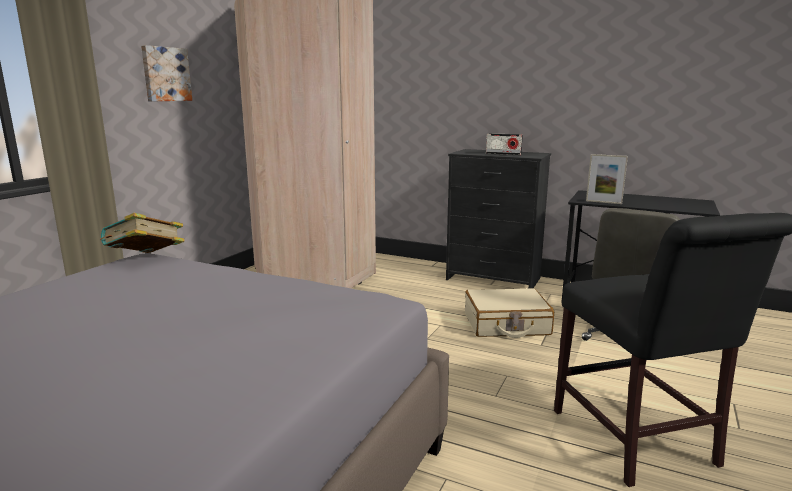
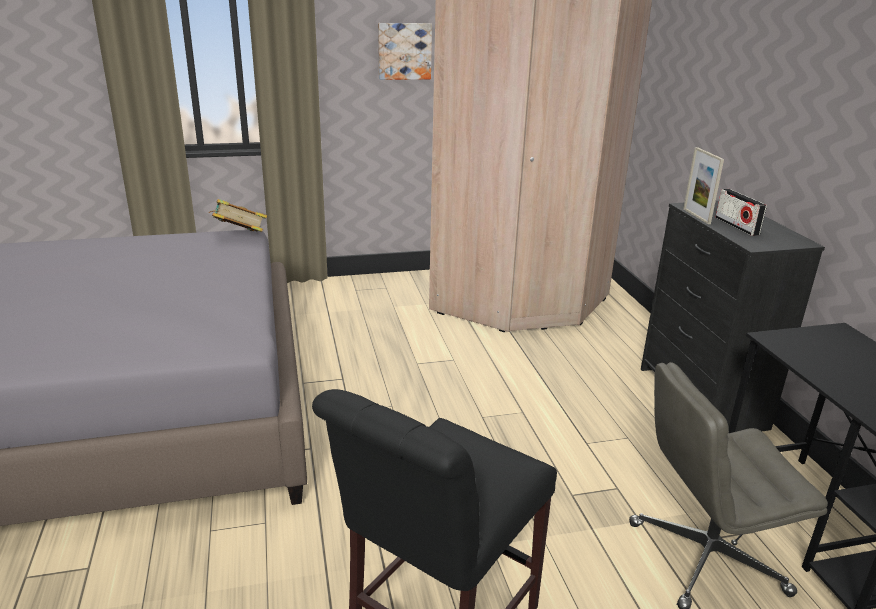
camera: 50 degrees right, 10 degrees up
(506, 324) = (588, 453): beige suitcase -> none
(603, 202) = (797, 356): picture frame -> picture frame (696, 216)

